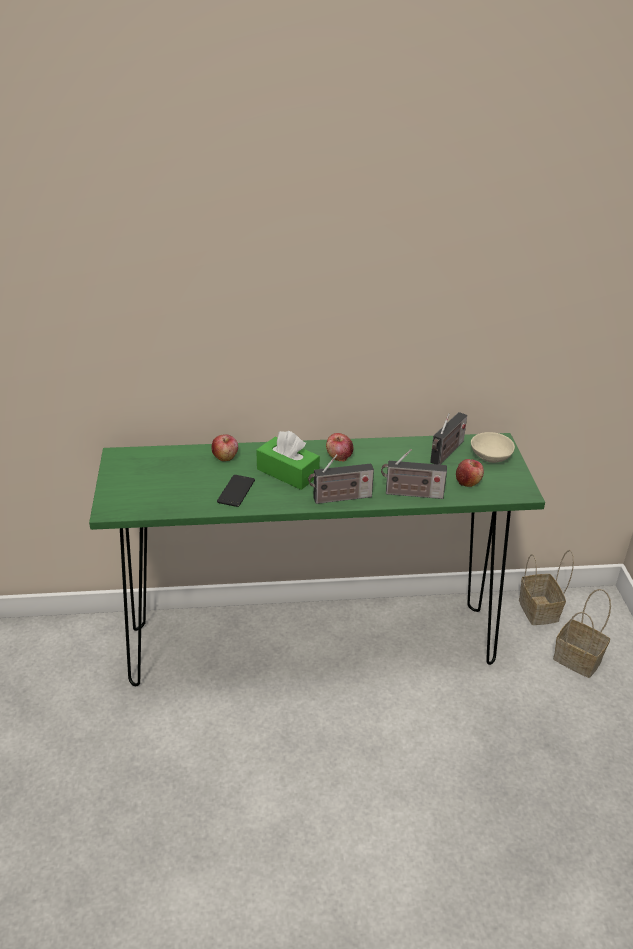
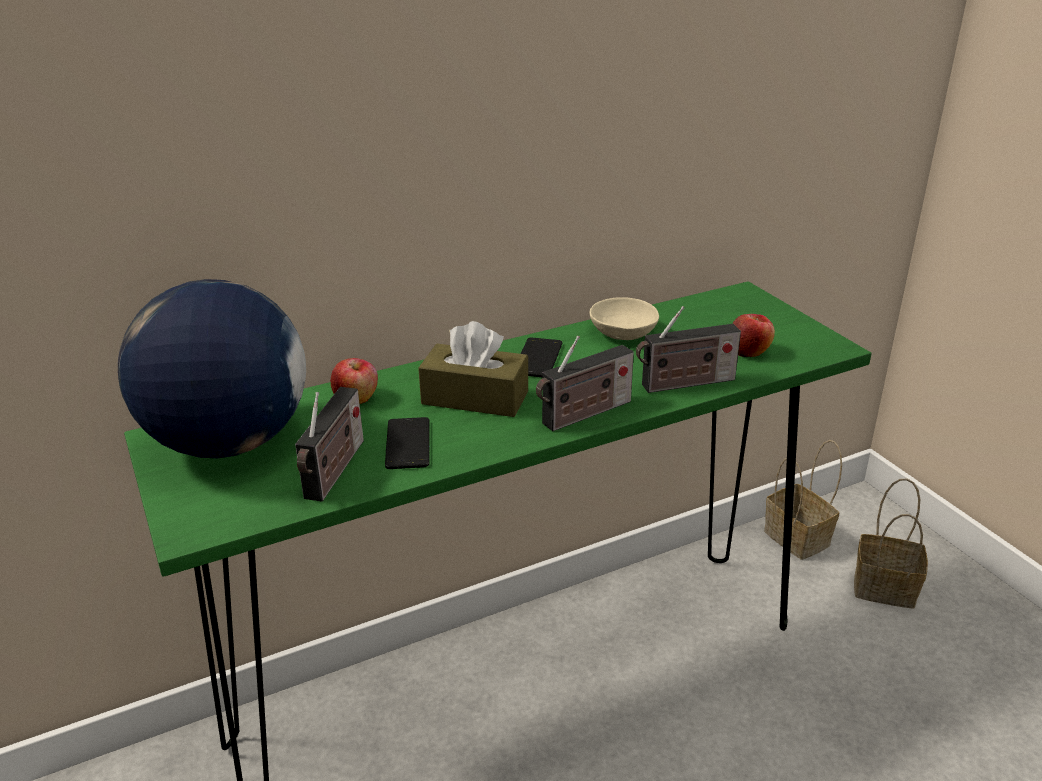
camera: 20 degrees left, 5 degrees down
(148, 467) = (228, 443): none -> globe
(287, 472) = (475, 398): green tissue box -> brown tissue box
(339, 456) = (538, 358): apple -> phone
(446, 453) = (688, 322): radio -> radio (334, 472)
(492, 456) = (752, 312): beige bowl -> beige bowl (625, 332)

